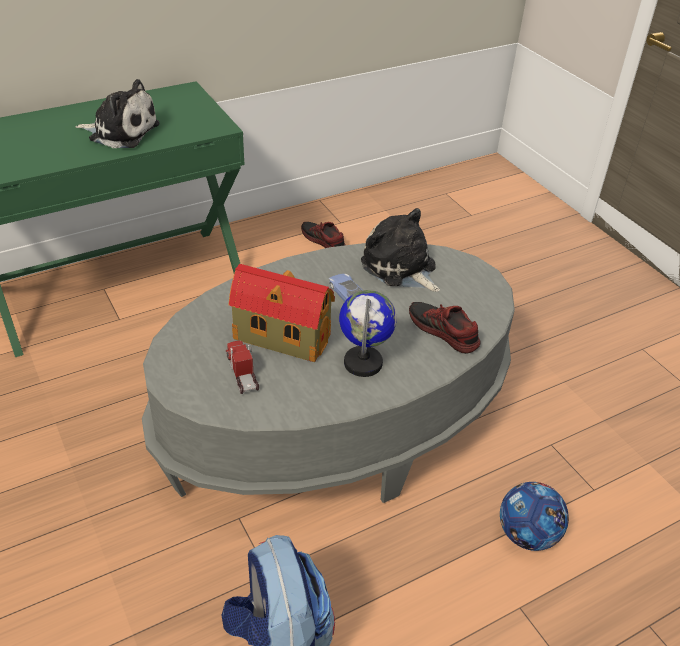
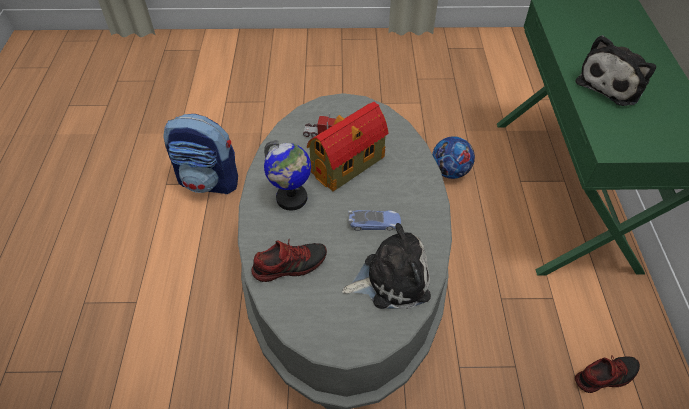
camera: 120 degrees right, 10 degrees up
(527, 535) = (172, 341): football -> football (450, 171)

